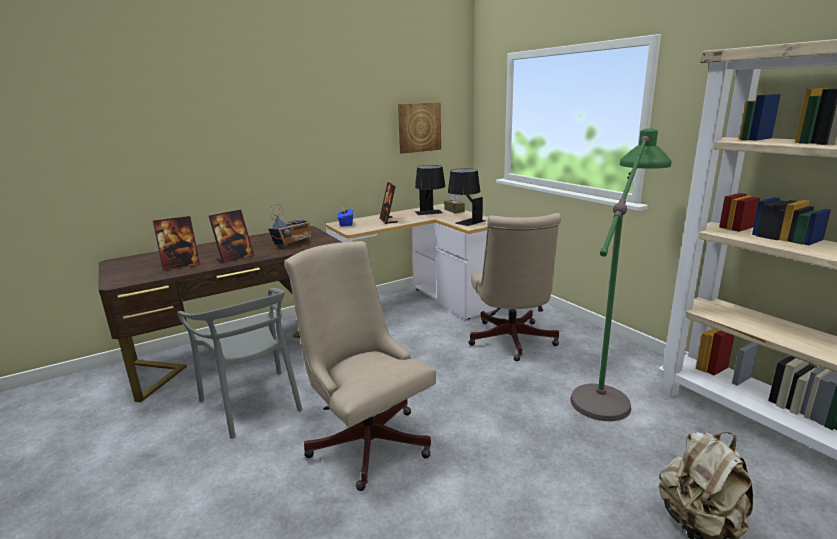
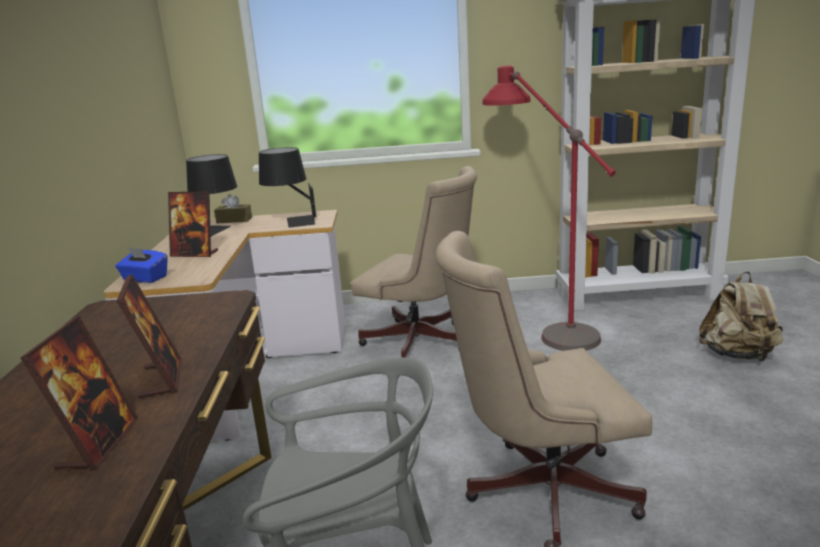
camera: 60 degrees left, 0 degrees up
(293, 244) = (175, 324): radio -> none
(419, 127) = (141, 102): picture -> none
(609, 383) = (544, 324): green floor lamp -> red floor lamp

